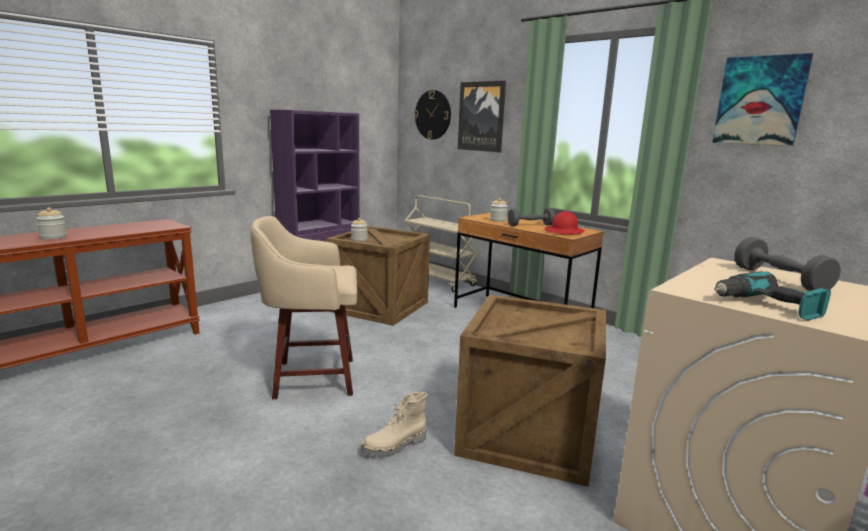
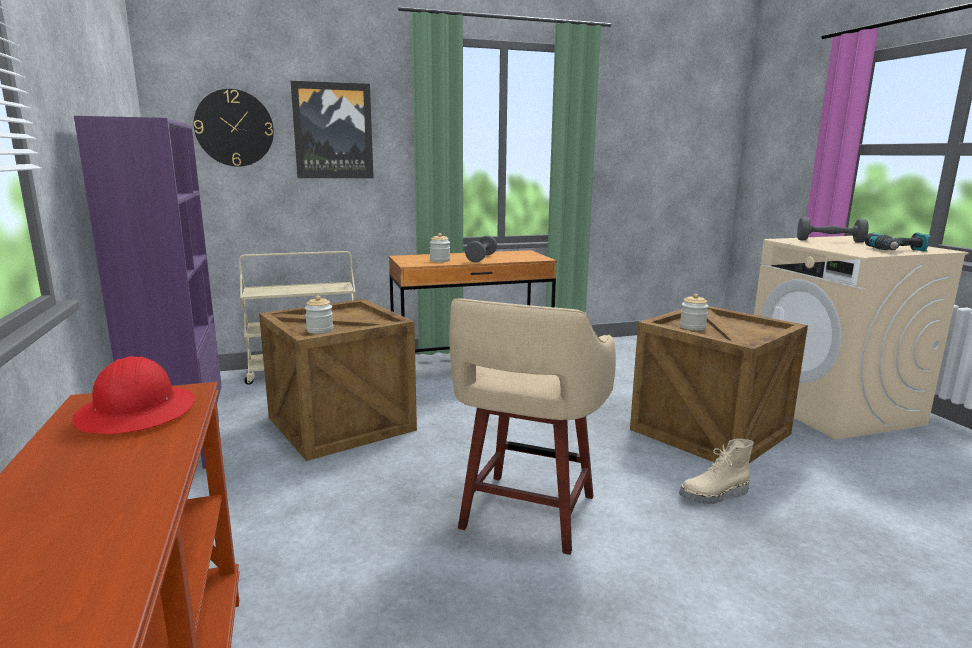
camera: 60 degrees left, 0 degrees up
(53, 237) = (84, 525): jar -> jar (692, 327)
(395, 446) = (714, 495): beige boot -> beige boot turned 75 degrees clockwise
(564, 231) = (522, 256): red hard hat -> red hard hat (137, 412)
(760, 101) = (628, 119): picture -> none

